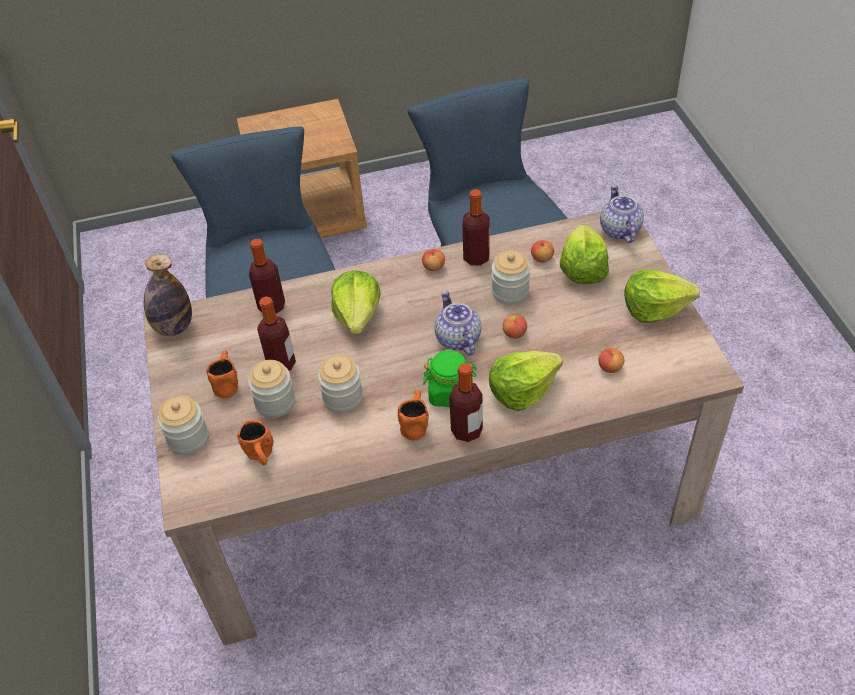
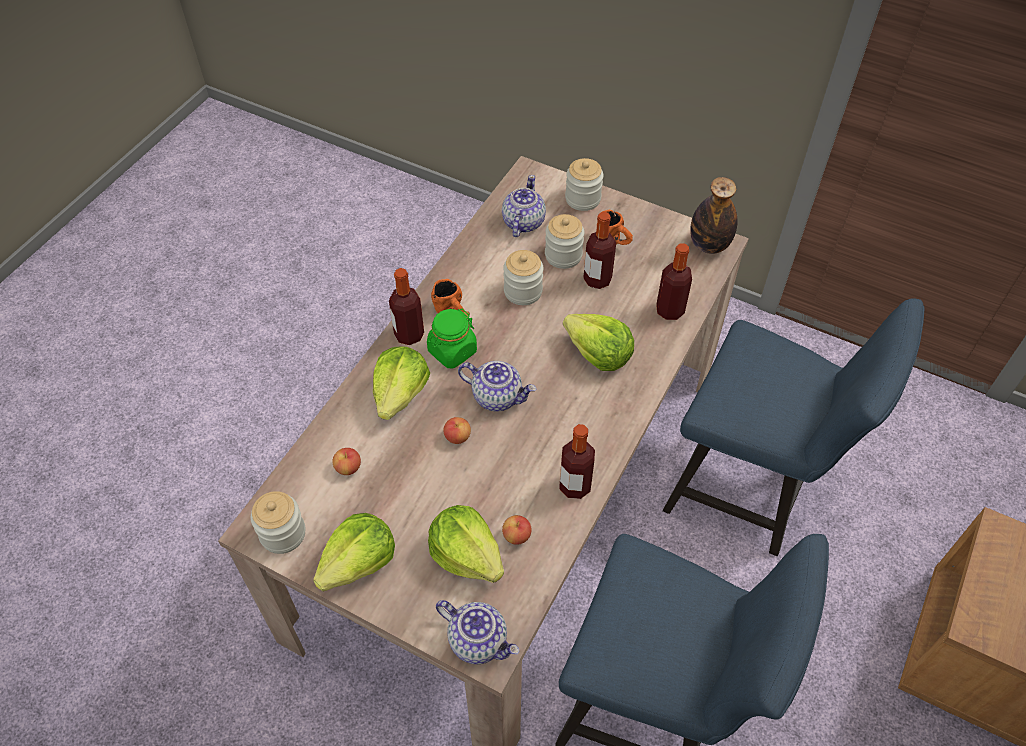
camera: 130 degrees right, 5 degrees up
(261, 457) = (522, 222): orange mug -> teapot
(433, 267) = (598, 445): apple -> none
(510, 291) = (505, 474): jar -> jar (283, 533)

